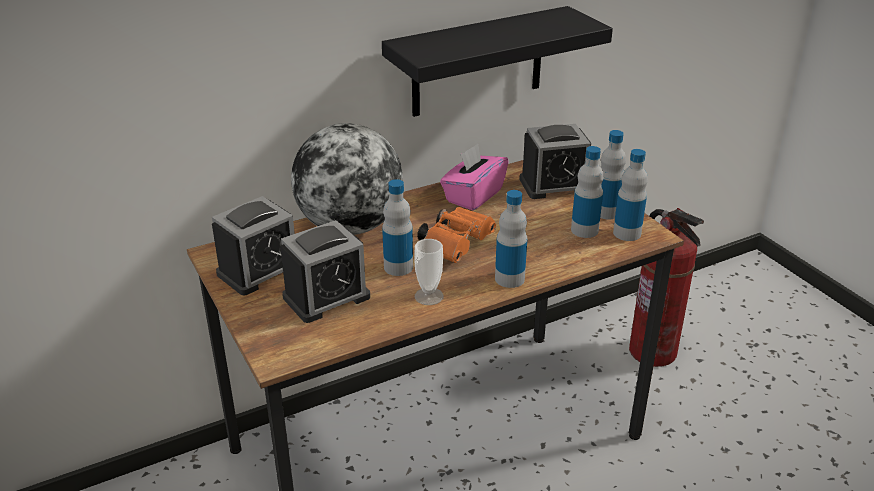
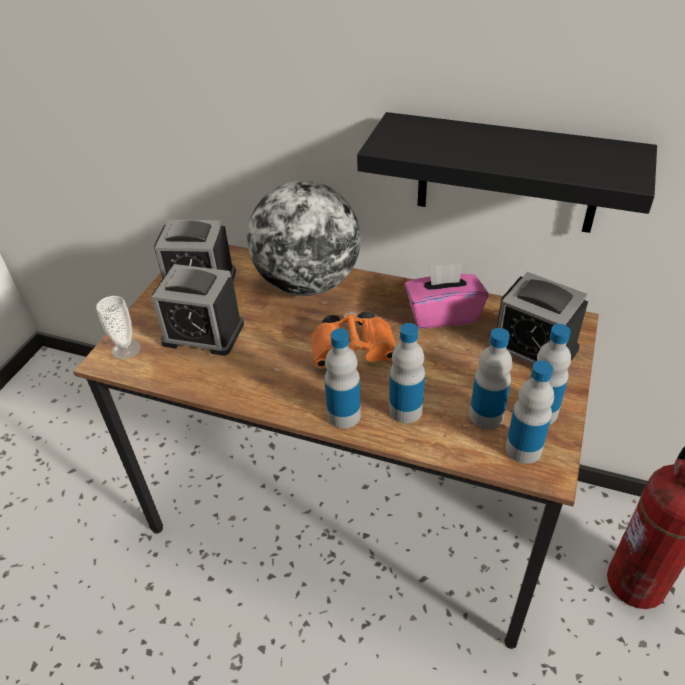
camera: 50 degrees right, 10 degrees up
(398, 267) = (284, 342): bottle -> bottle (405, 410)
(429, 296) = (263, 384): cup -> cup (126, 349)

